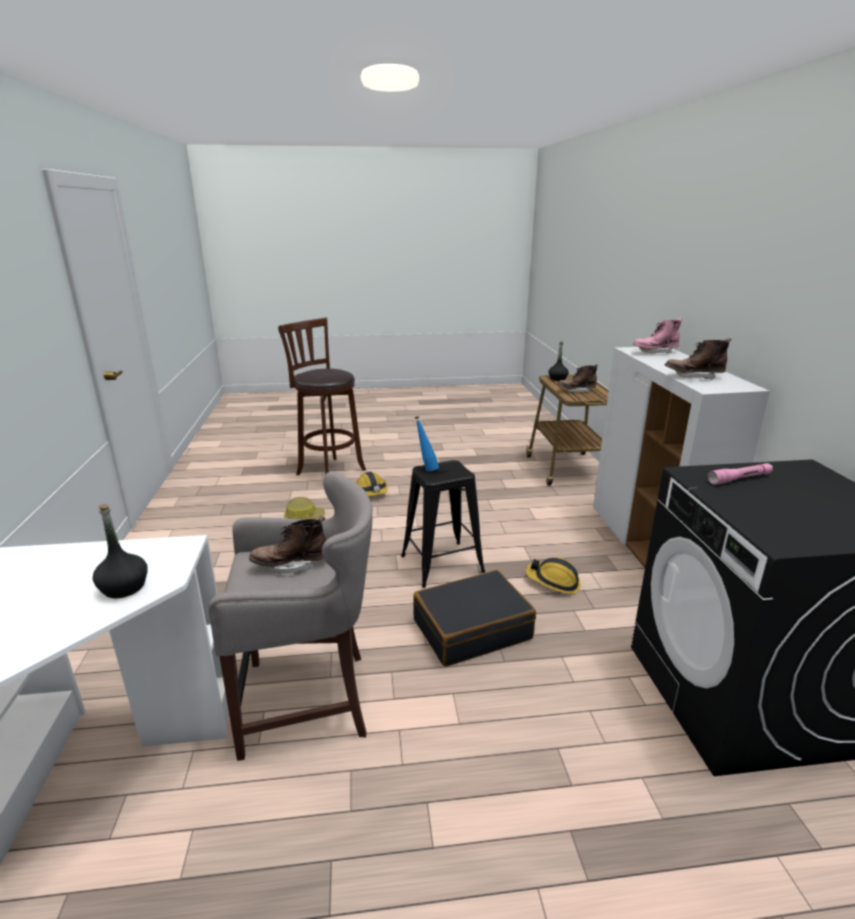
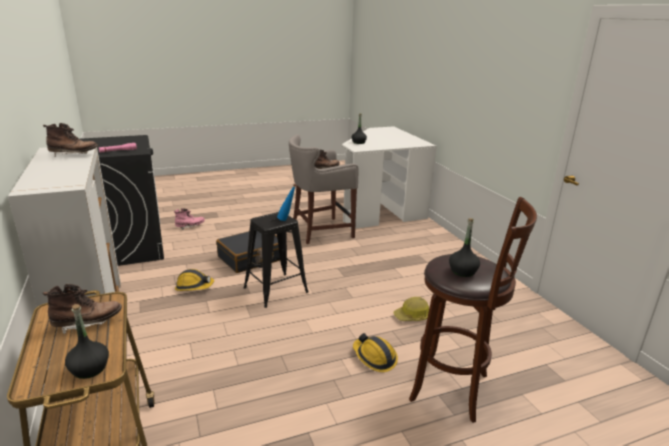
camera: 165 degrees right, 0 degrees up
(332, 371) = (462, 271): none -> black bottle
(654, 352) = (50, 182): pink boot -> pink boot (190, 226)

